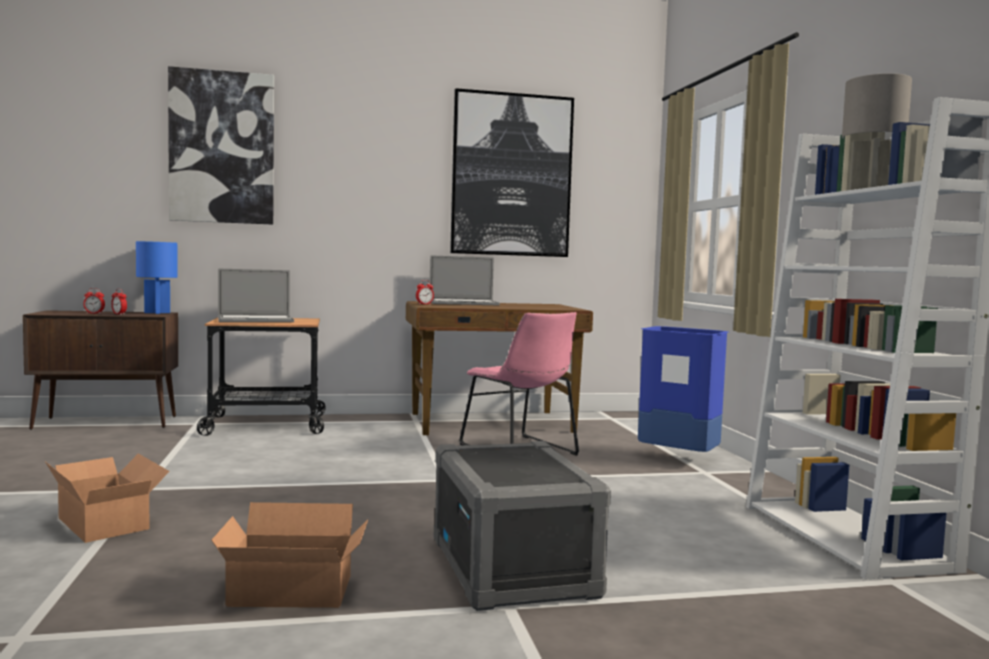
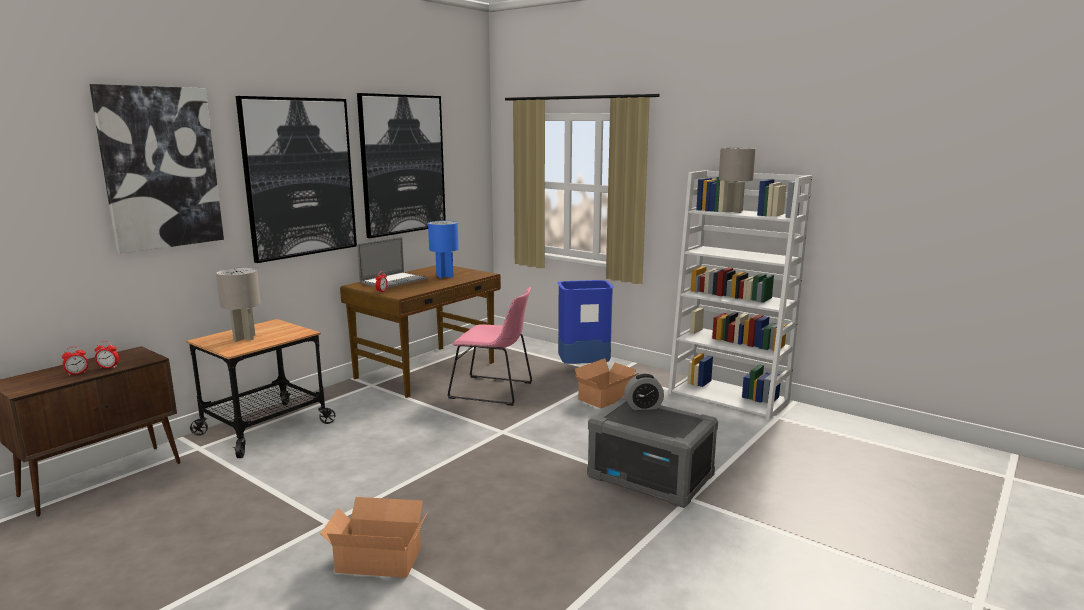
camera: 40 degrees left, 10 degrees up
(156, 313) = (129, 353): blue table lamp -> blue table lamp (445, 276)
(255, 320) = (244, 338): laptop -> grey table lamp
(292, 593) = (595, 542): cardboard box -> cardboard box (607, 398)
(371, 174) = (300, 177): none -> picture
(536, 453) = (643, 407): none -> alarm clock

